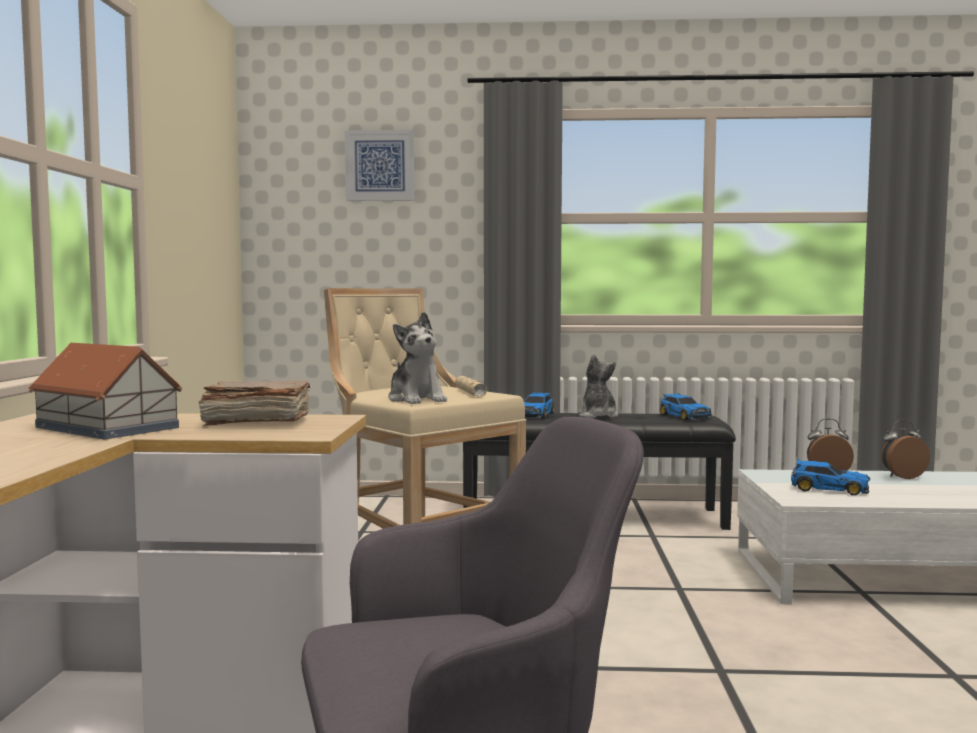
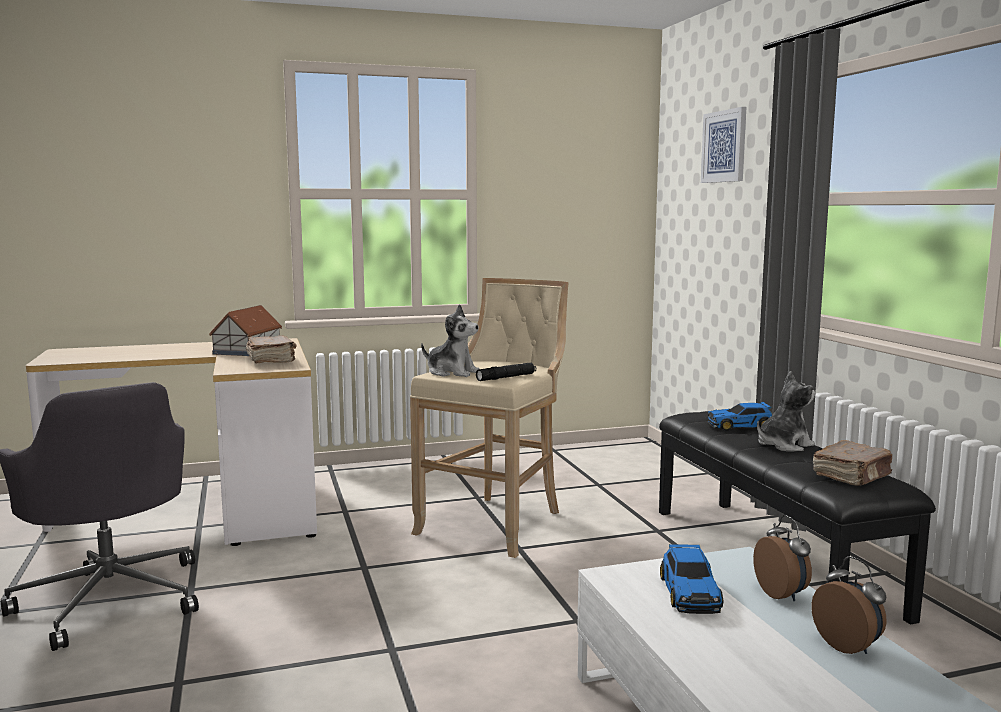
camera: 70 degrees right, 5 degrees up
(416, 399) = (452, 372): plush toy -> plush toy turned 105 degrees counterclockwise
(470, 393) = (506, 377): beige flashlight -> black flashlight
(684, 417) = (852, 476): toy car -> brown book

